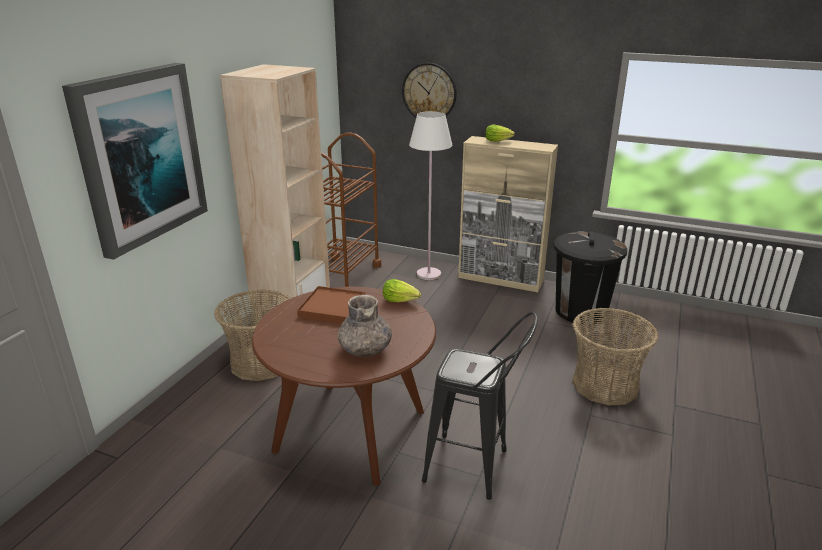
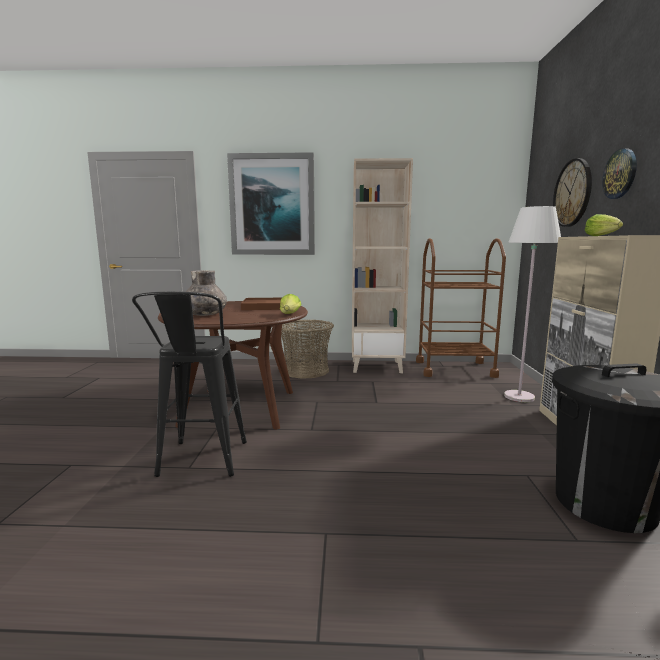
camera: 70 degrees right, 15 degrees down
(492, 90) = (620, 174): none -> wall clock
(605, 385) = (412, 544): basket -> none

